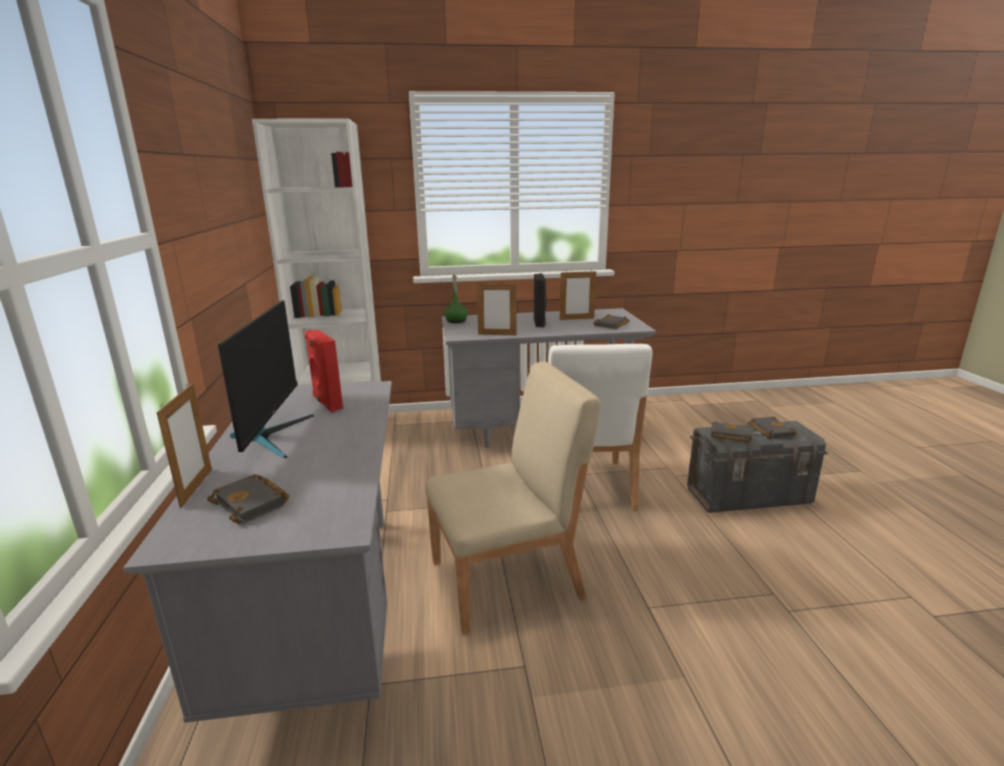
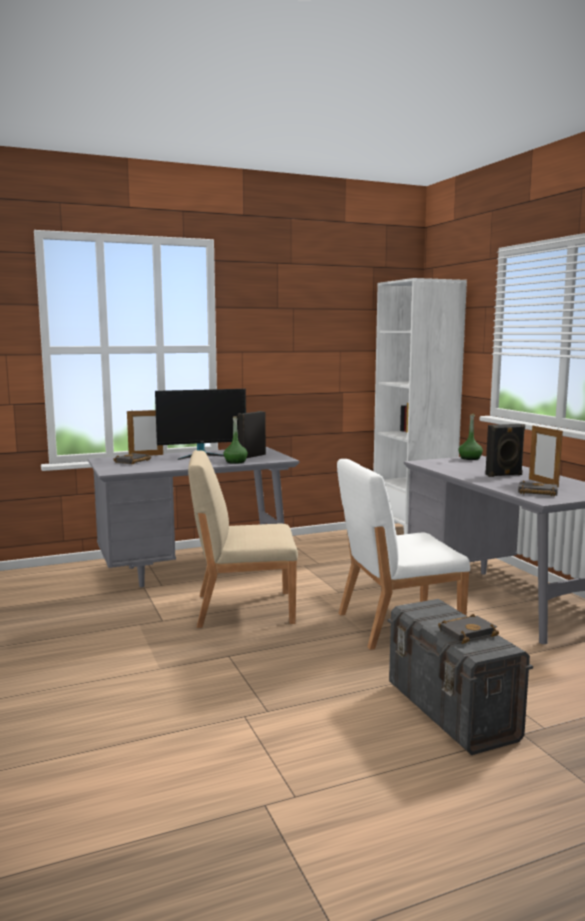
camera: 75 degrees right, 10 degrees down
(326, 403) = (251, 456): red speaker -> black speaker
(360, 416) = (235, 462): none -> green bottle
(497, 334) = (441, 468): picture frame -> none
(508, 579) = (243, 608): beige chair -> beige chair turned 120 degrees clockwise
(729, 436) = (430, 612): black book -> none

